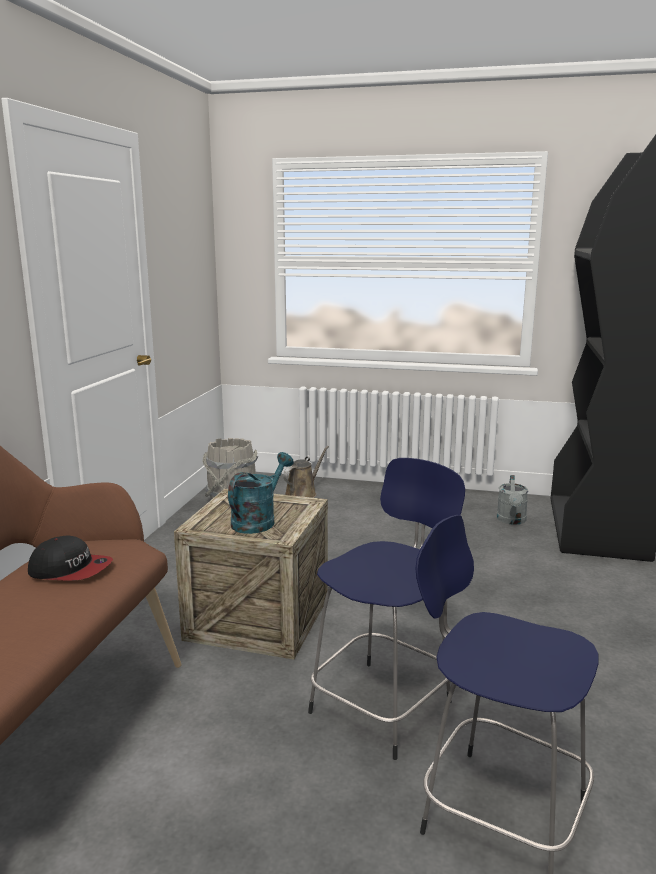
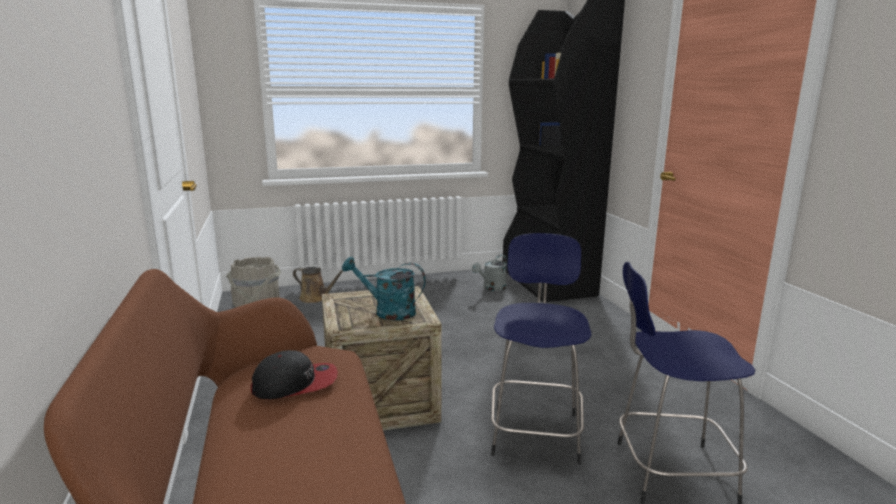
camera: 30 degrees left, 0 degrees up
(258, 520) = (388, 312): turquoise watering can -> turquoise watering can turned 75 degrees counterclockwise
(303, 493) = (316, 298): brown watering can -> brown watering can turned 105 degrees clockwise
(512, 521) = (492, 288): grey watering can -> grey watering can turned 60 degrees clockwise

